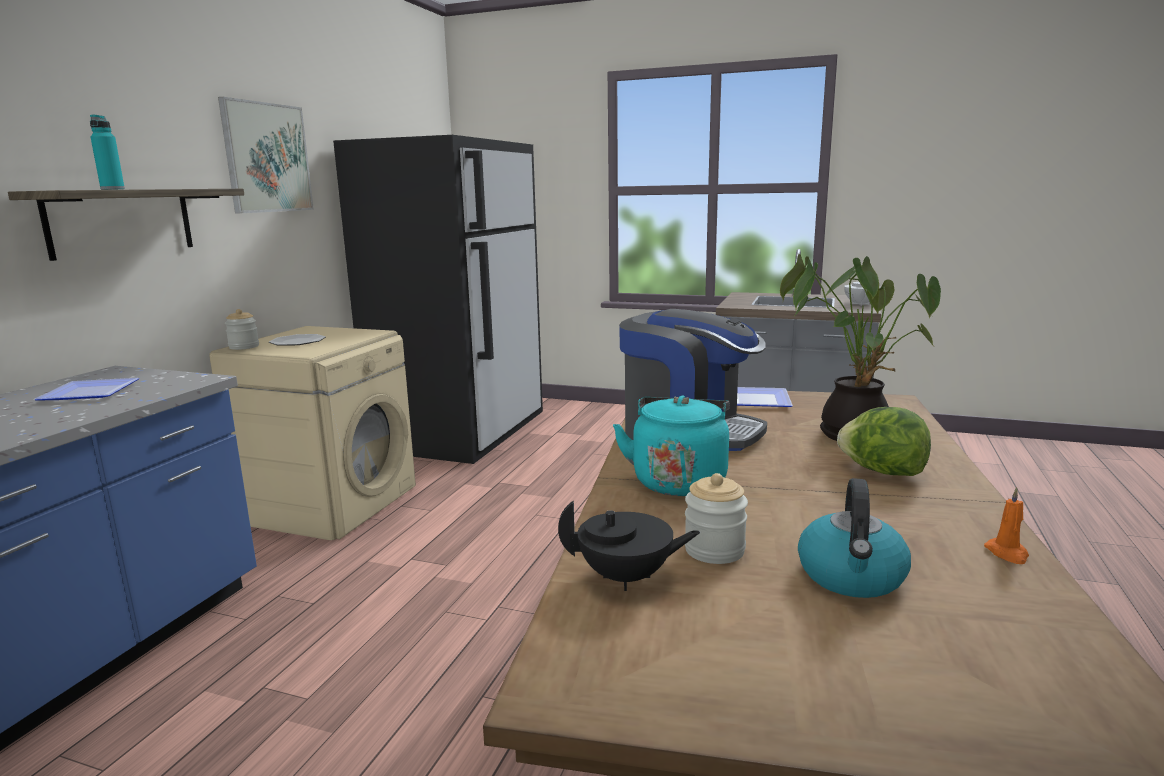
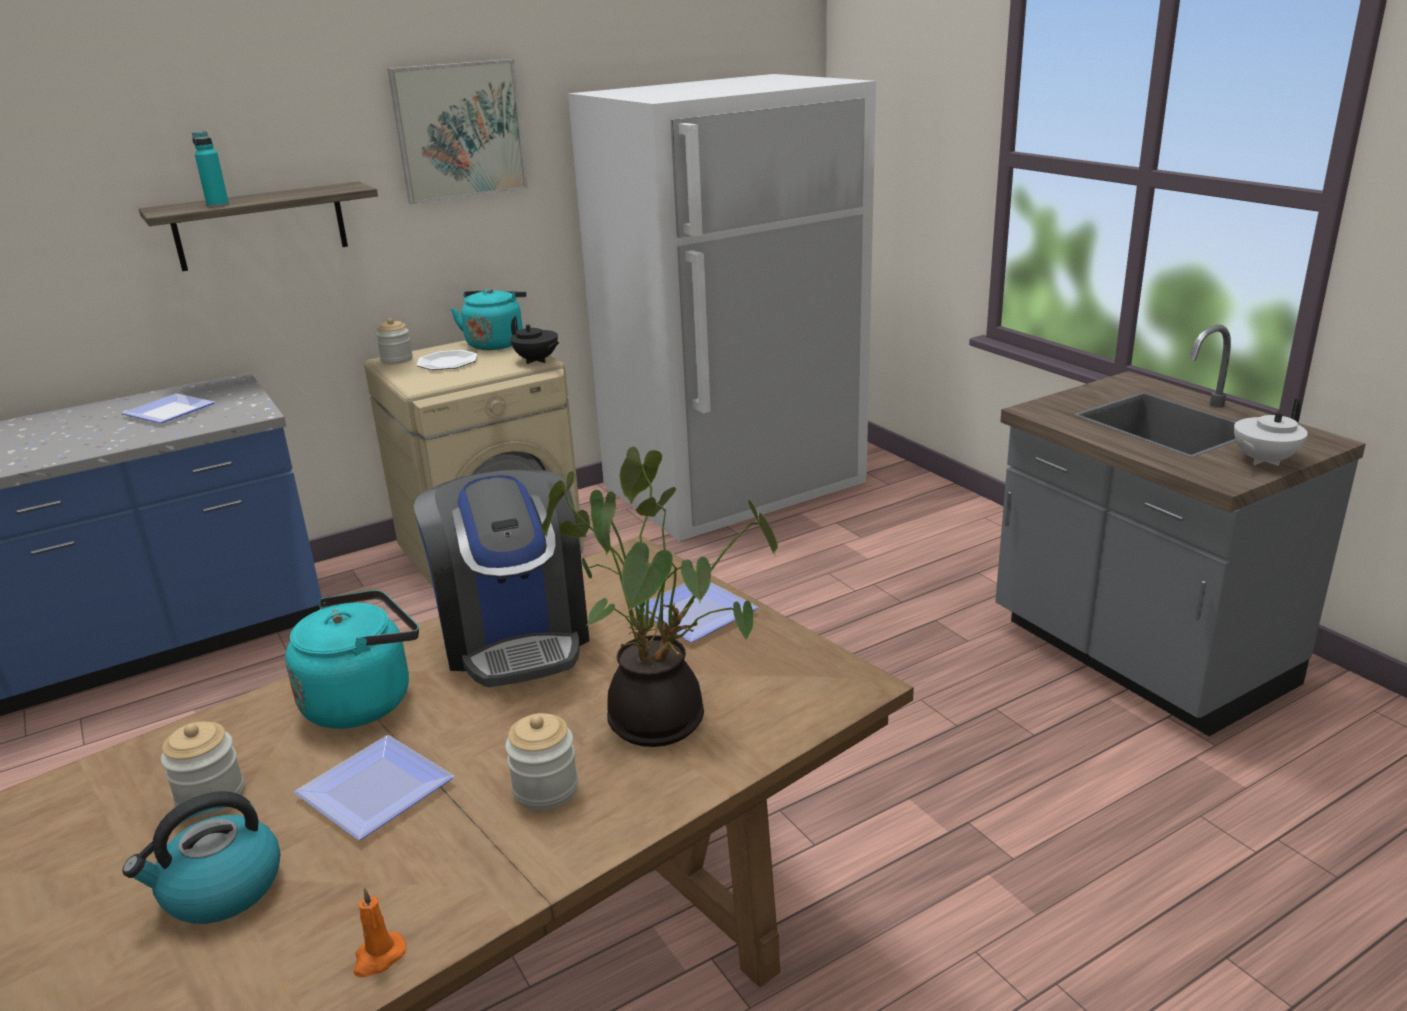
camera: 40 degrees right, 10 degrees up
(313, 330) = (495, 343): none -> turquoise kettle
(462, 429) = (735, 483): black fridge -> white fridge
(627, 577) = (113, 787): black teapot -> black teapot (536, 360)
(800, 505) = (376, 787): none -> plate
(882, 472) = (545, 789): lettuce -> jar

